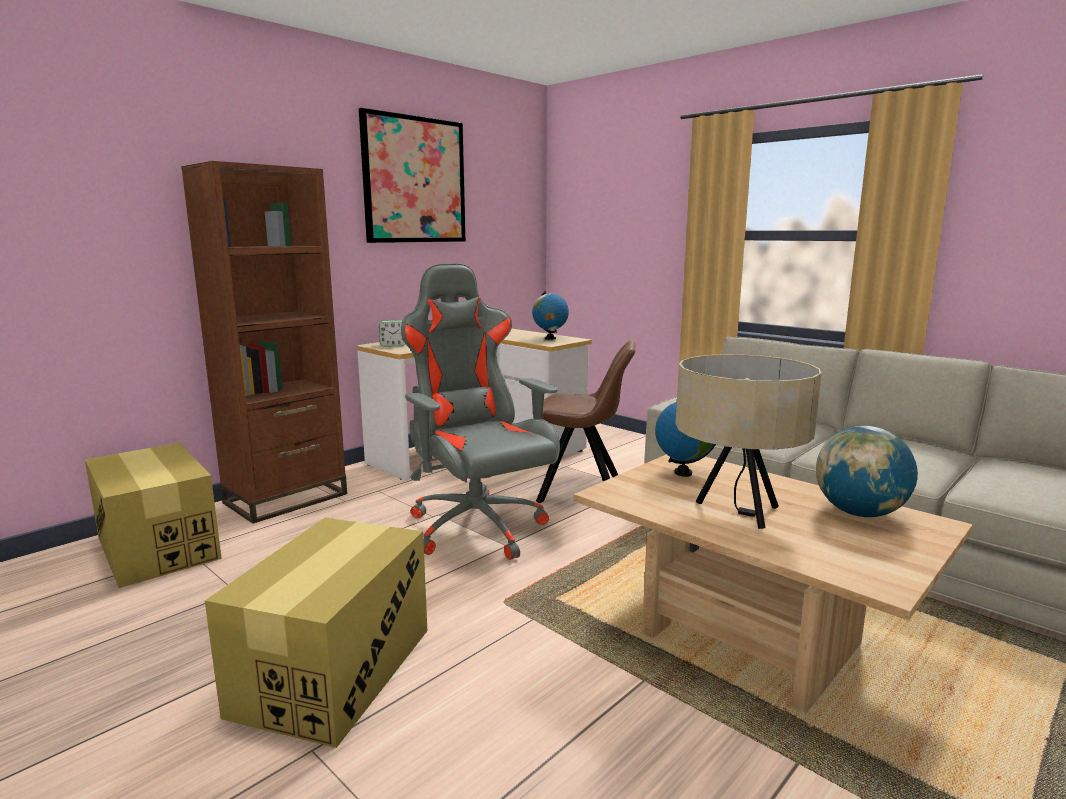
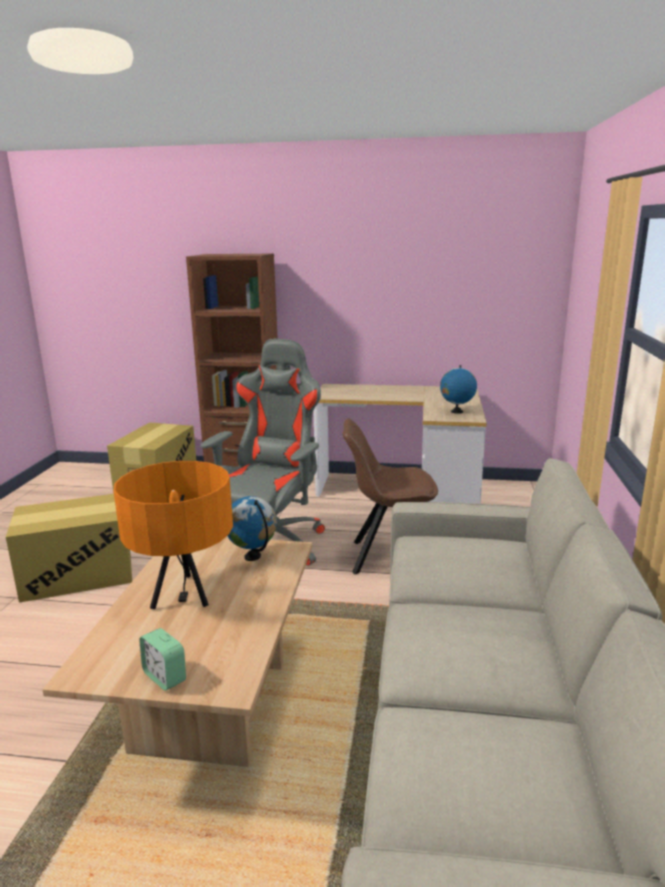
camera: 55 degrees right, 5 degrees up
(393, 345) = (338, 389): alarm clock -> alarm clock (165, 677)
(414, 180) = (393, 250): picture -> none
(581, 490) = (389, 558): brown chair -> brown chair turned 120 degrees clockwise
(736, 511) = (184, 593): beige table lamp -> orange table lamp
(859, 513) = (226, 645): globe -> none

